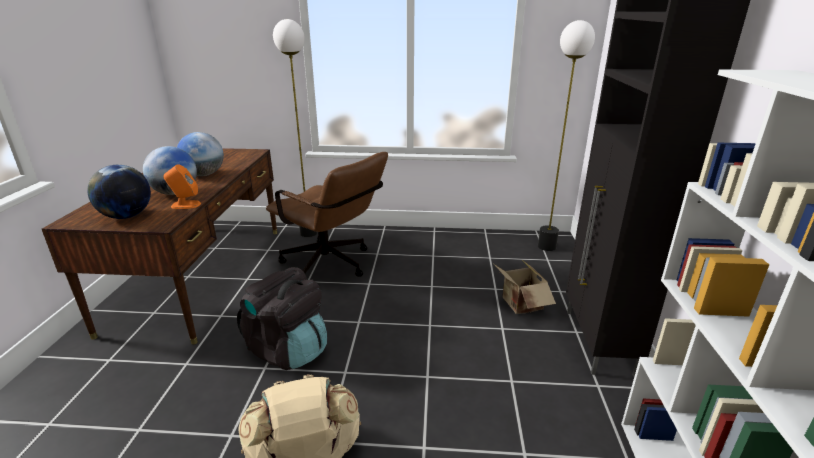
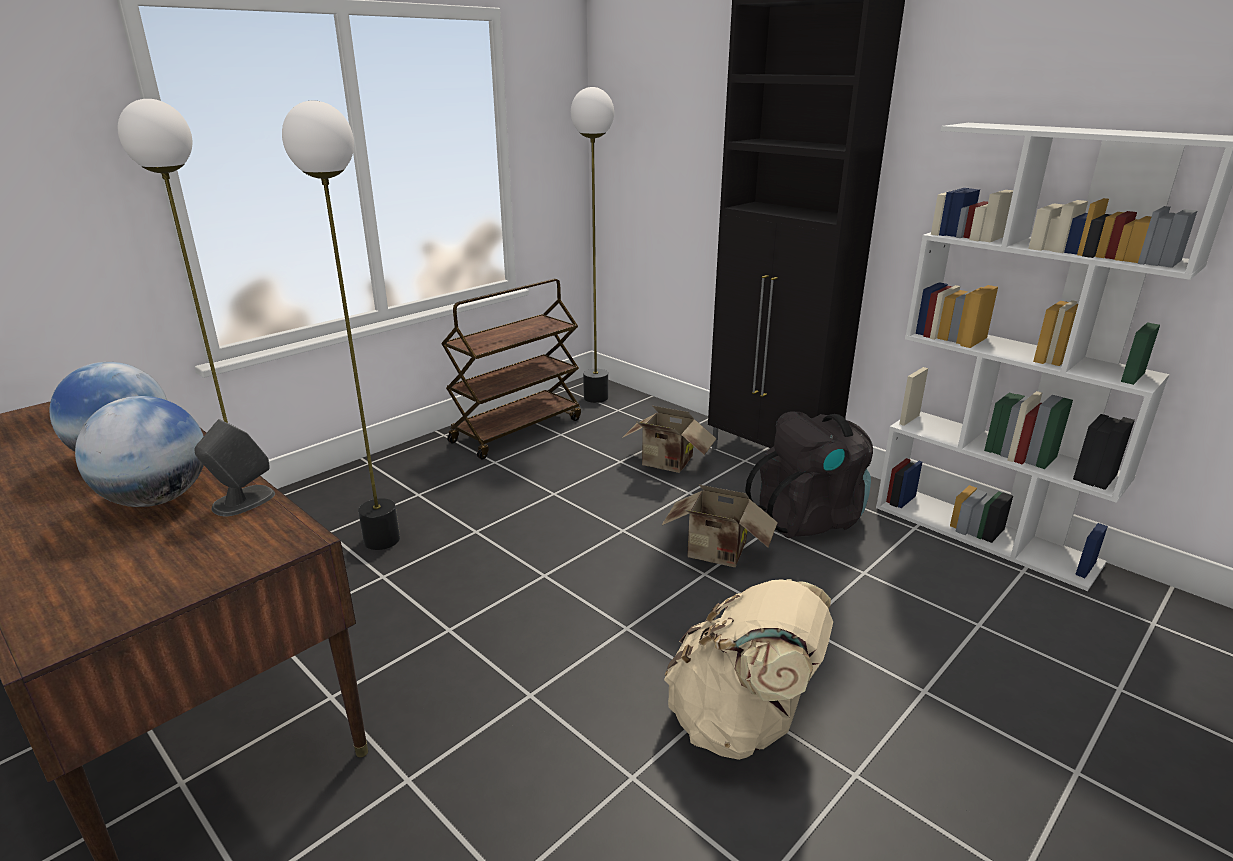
camera: 50 degrees left, 0 degrees up
(126, 216) = (170, 567): globe -> none
(185, 205) = (242, 501): orange speaker -> grey speaker
(288, 350) = (520, 657): black backpack -> black backpack (809, 518)
(332, 266) = (382, 540): brown office chair -> floor lamp
(453, 372) = (717, 554): none -> cardboard box
(471, 244) = (517, 430): none -> brown cart

